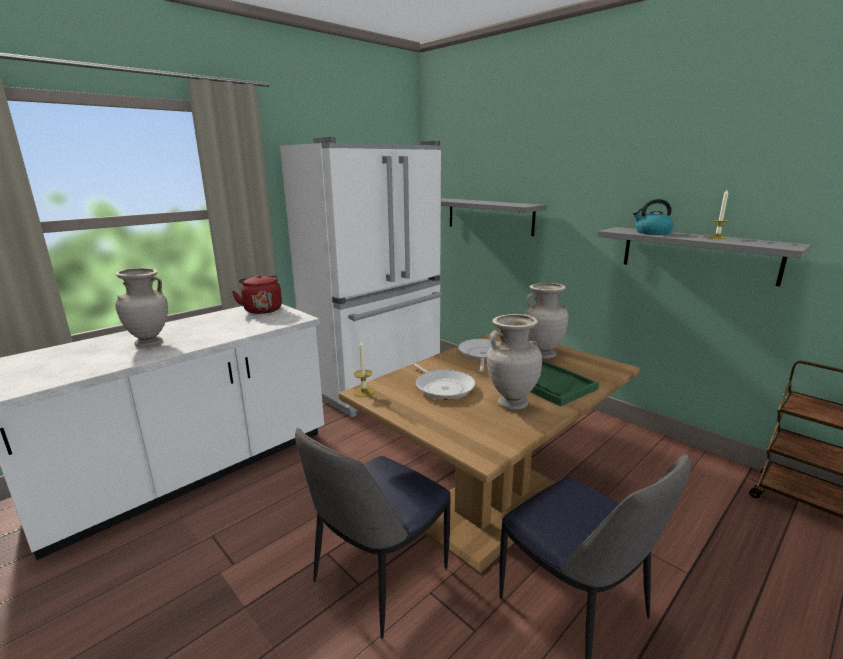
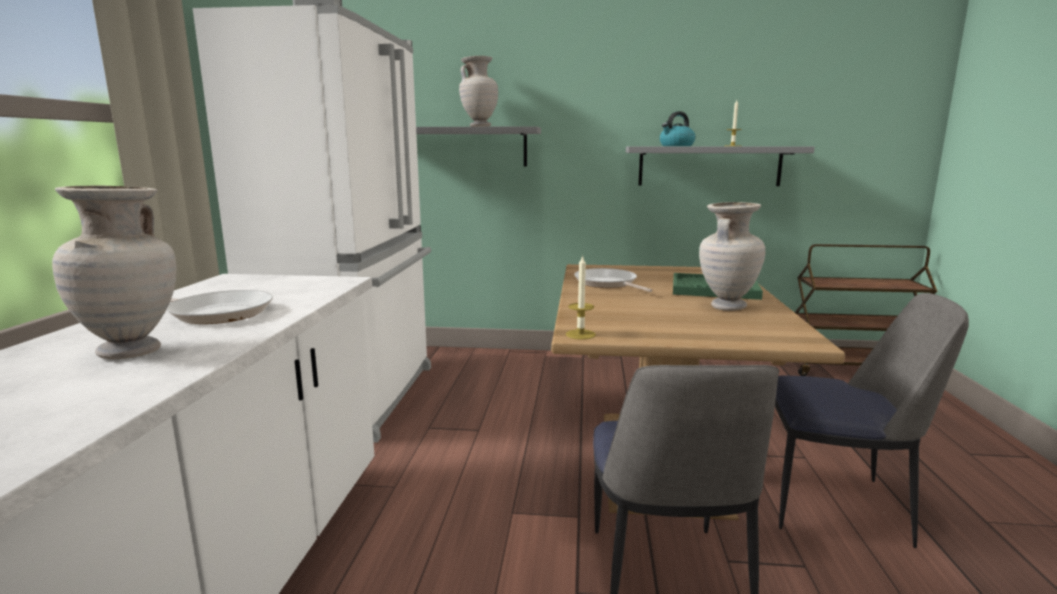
camera: 40 degrees left, 5 degrees down
(262, 309) = (244, 283): red kettle -> none
(443, 387) = (642, 311): frying pan -> frying pan (217, 313)
(543, 354) = (655, 273): beige vase -> beige vase (479, 126)

